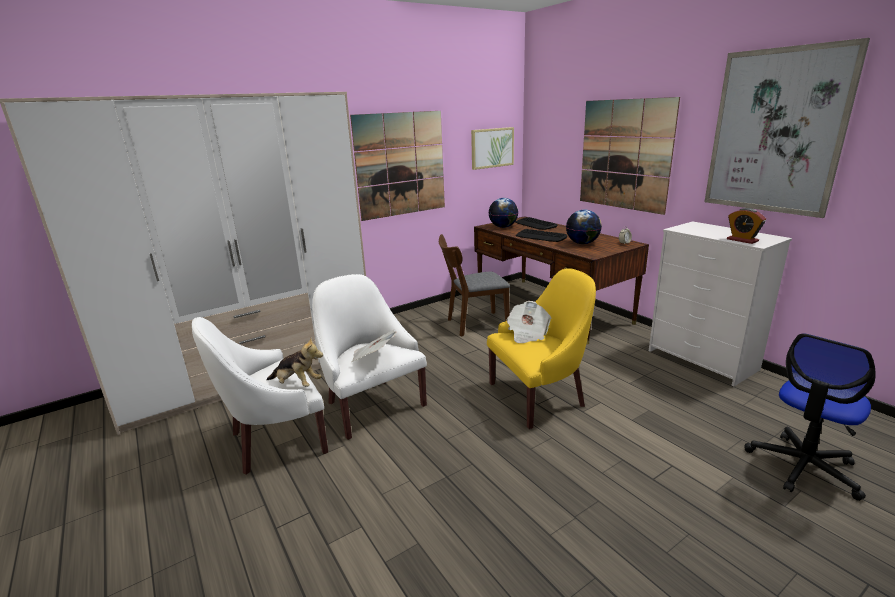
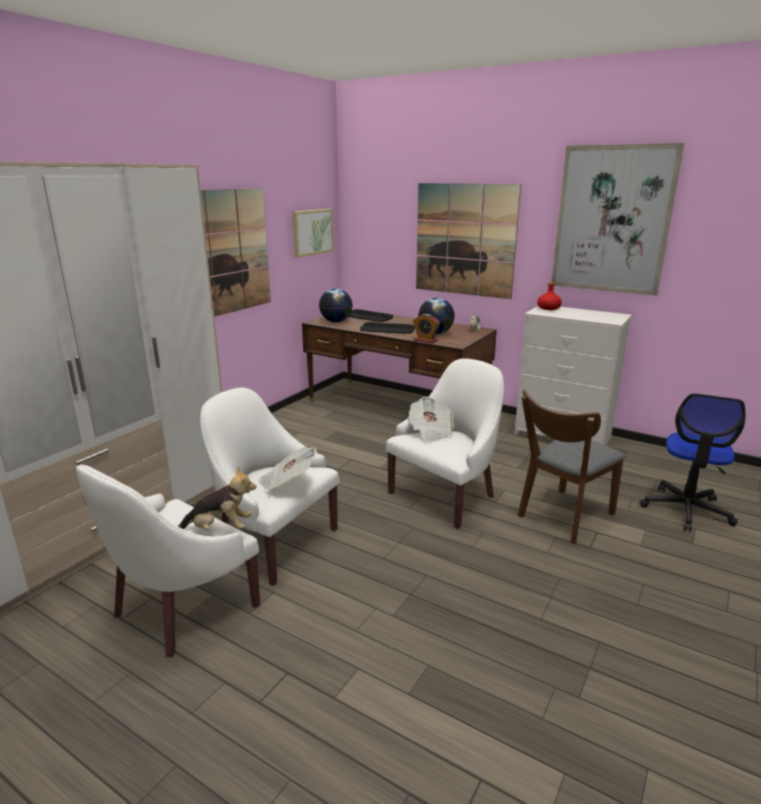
camera: 25 degrees left, 0 degrees up
(473, 324) = (327, 434): brown chair -> brown chair (562, 518)
(539, 396) = (446, 496): yellow armchair -> white armchair
(696, 225) = (548, 308): none -> red bottle
(742, 240) = (599, 319): alarm clock -> alarm clock (425, 340)

